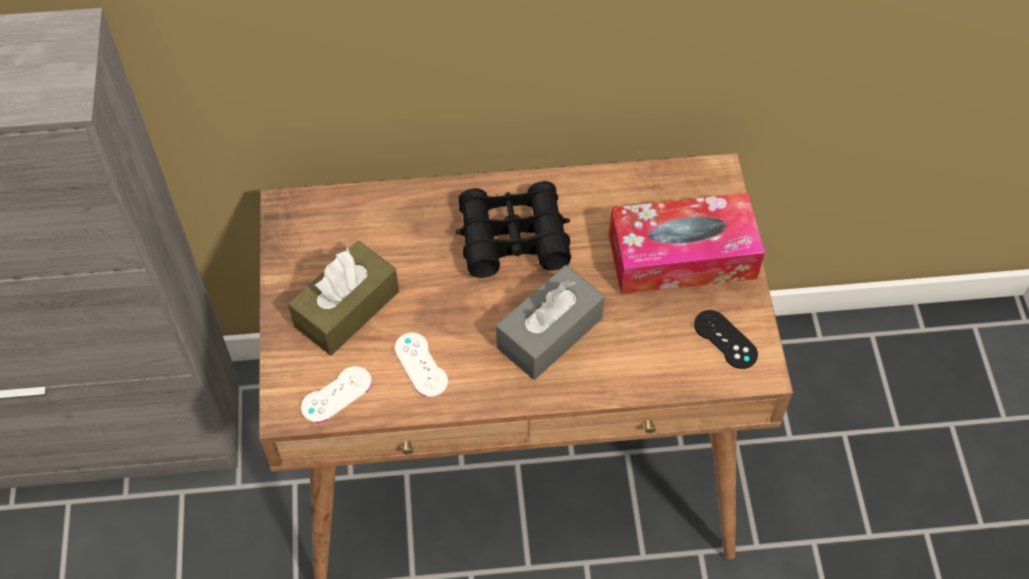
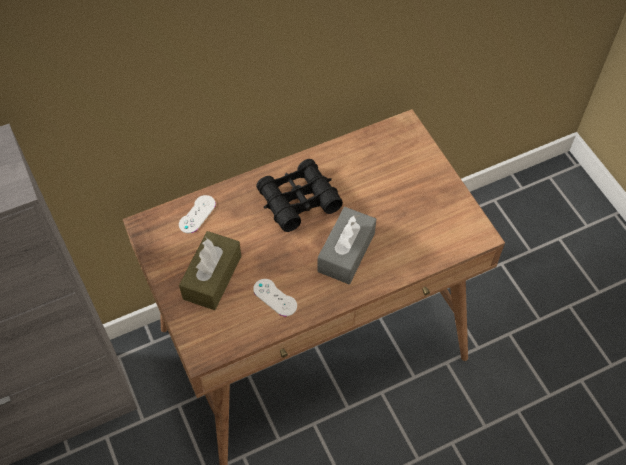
camera: 20 degrees left, 0 degrees up
(336, 394) = (229, 333): white game controller -> white game controller (197, 214)
(682, 256) = (406, 181): tissue box -> none
(725, 339) = (453, 223): black game controller -> none

